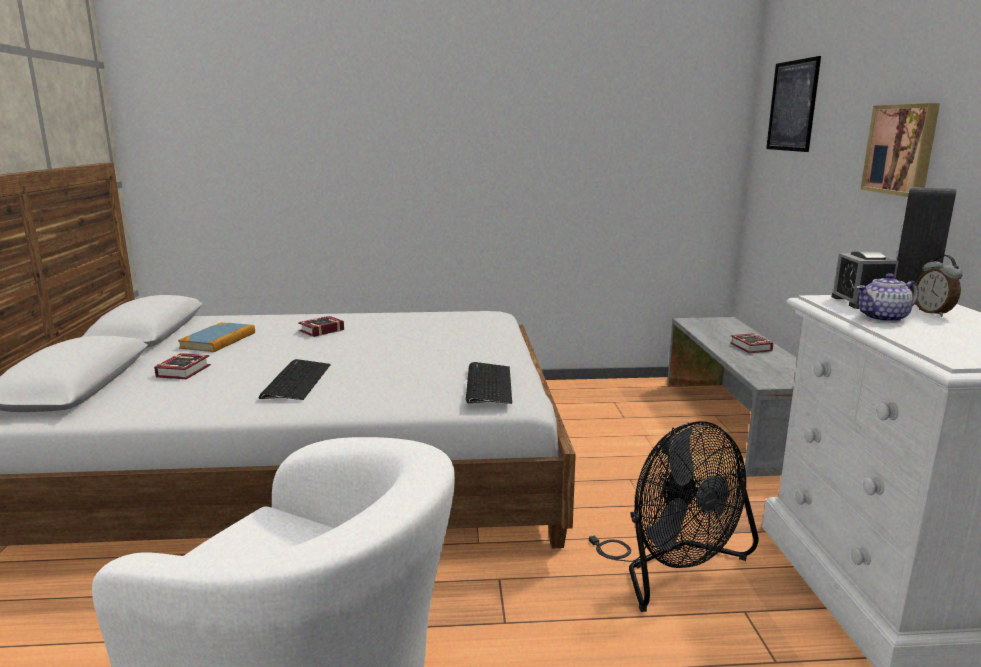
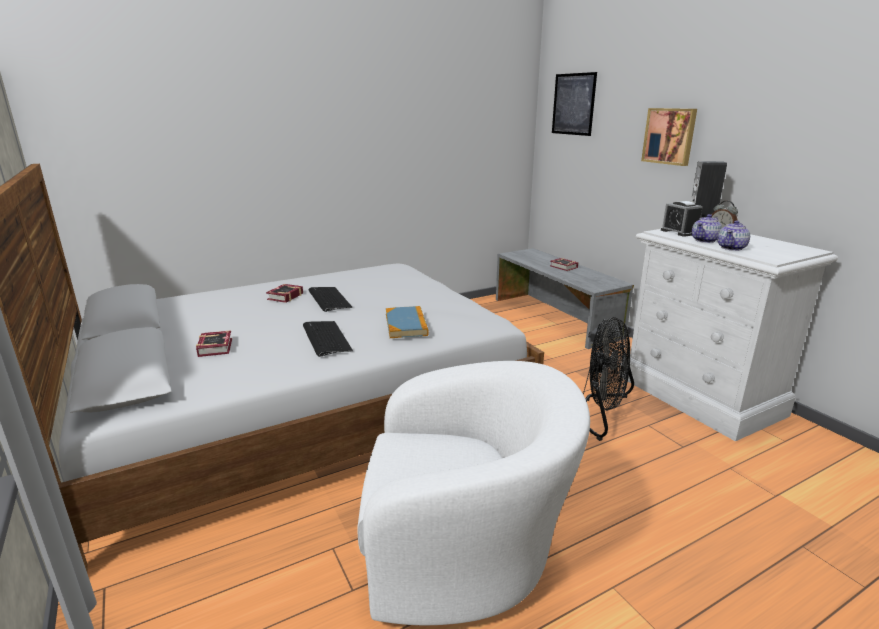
camera: 25 degrees left, 5 degrees up
(218, 340) = (206, 318): book -> book (406, 325)
(488, 384) = (467, 316): keyboard -> keyboard (329, 299)
(912, 334) = (731, 248): none -> teapot

